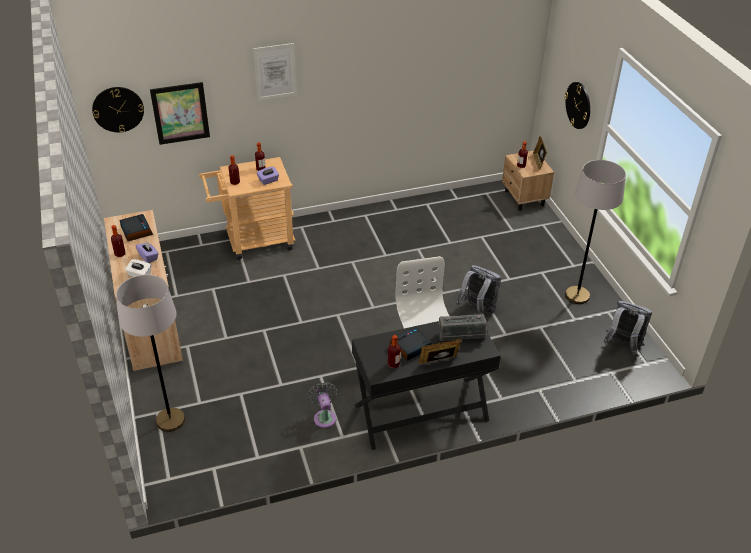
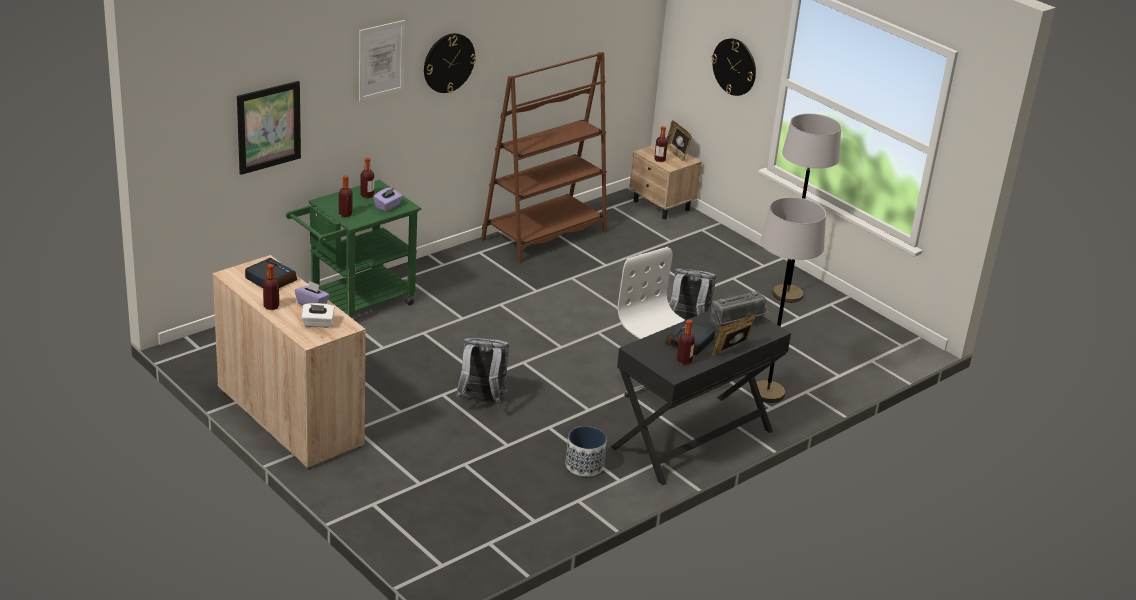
camera: 25 degrees left, 10 degrees down
(118, 109) = (196, 127): wall clock -> wall clock (448, 62)
(170, 420) = (397, 508): grey floor lamp -> grey floor lamp (767, 393)
(253, 241) = (354, 303): beige cart -> green cart
(324, 417) = (584, 466): grey fan -> planter
(420, 209) = (544, 236): none -> brown bookcase
(622, 346) = (867, 334): grey backpack -> grey backpack (481, 401)

